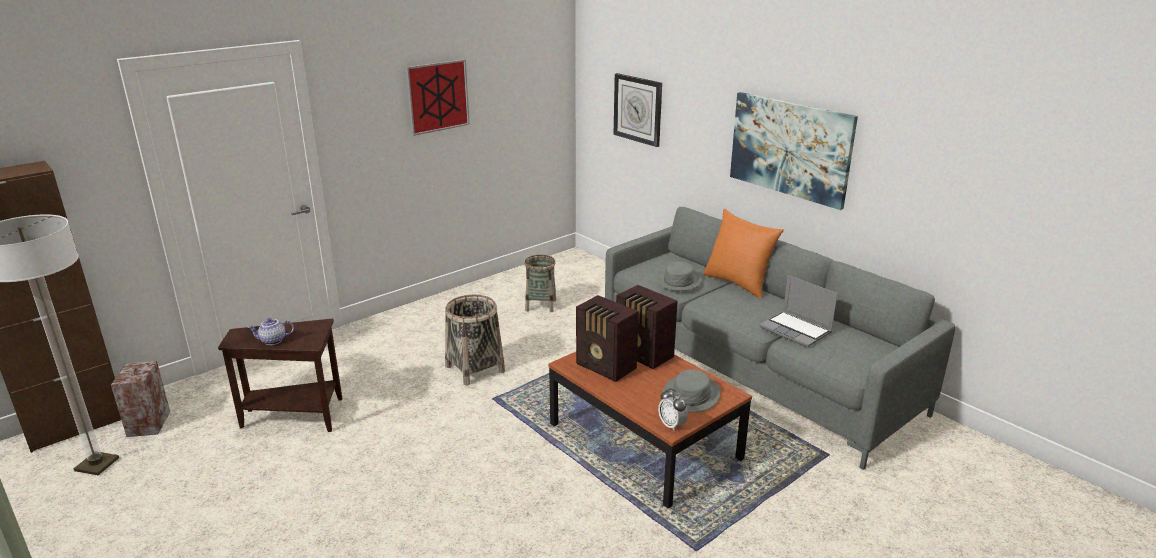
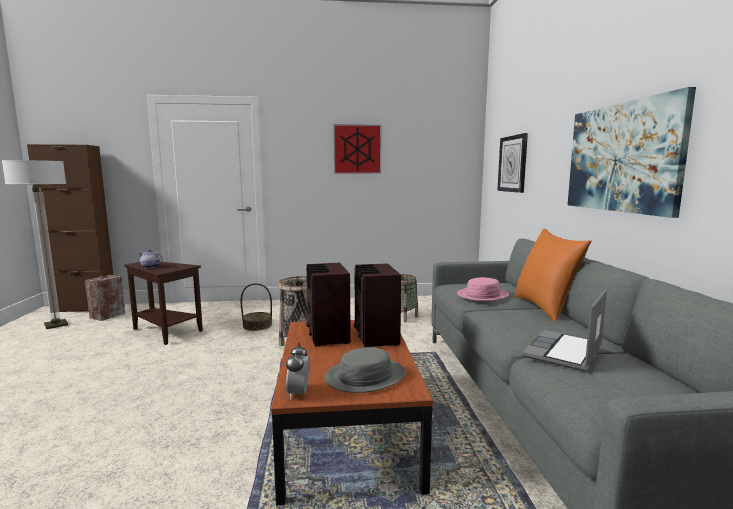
camera: 35 degrees right, 15 degrees down
(397, 368) = (257, 325): none -> basket
(679, 280) = (483, 295): grey hat -> pink hat
(796, 330) = (564, 352): laptop -> laptop turned 45 degrees clockwise

